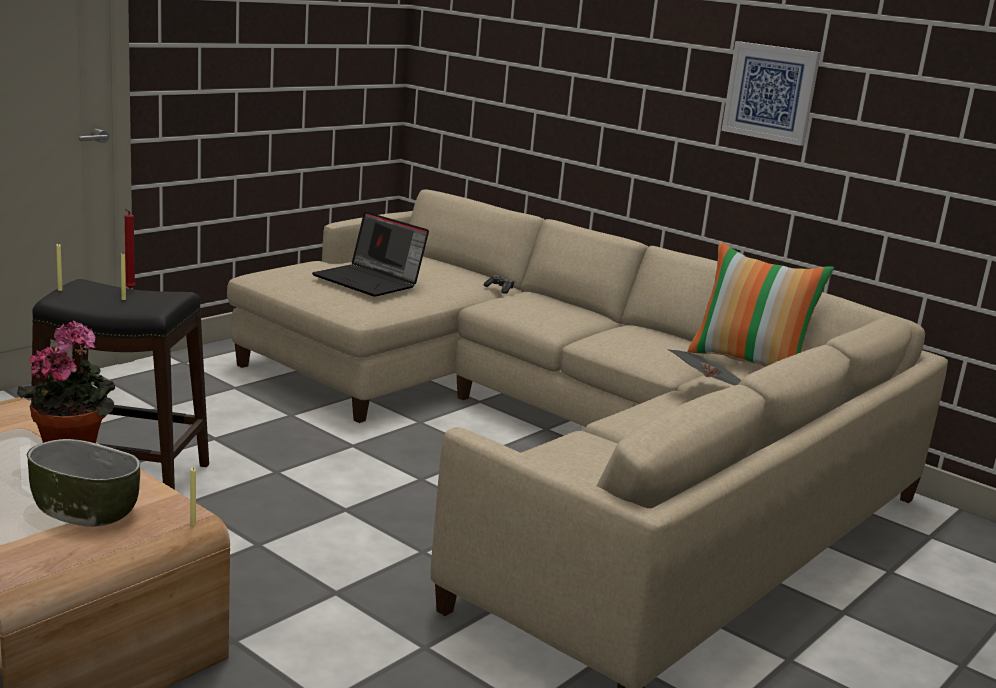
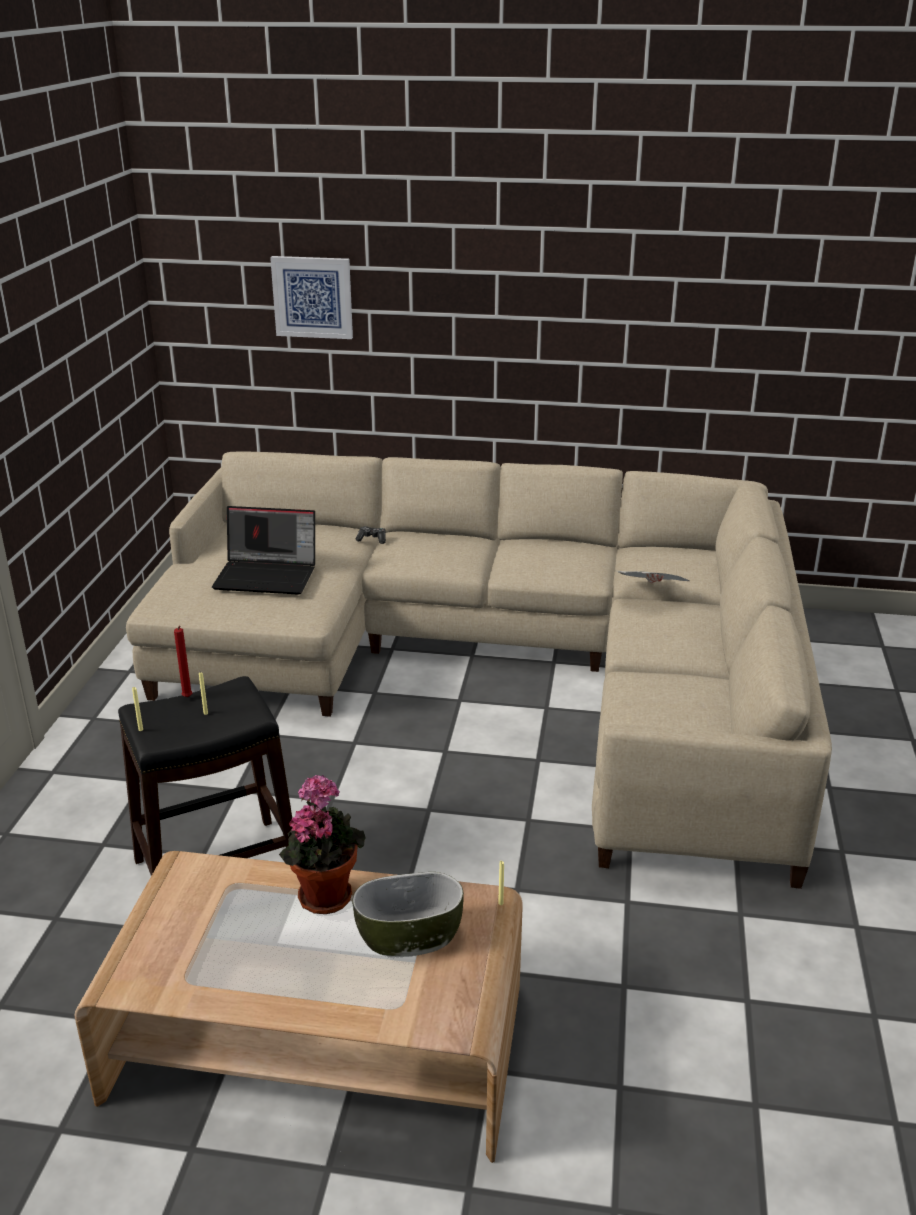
camera: 30 degrees left, 10 degrees up
(749, 363) = (637, 549): pillow -> none
(771, 92) = (588, 307): picture -> picture (313, 297)

